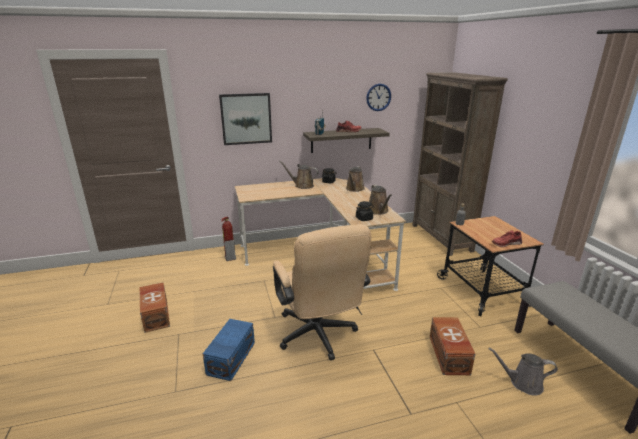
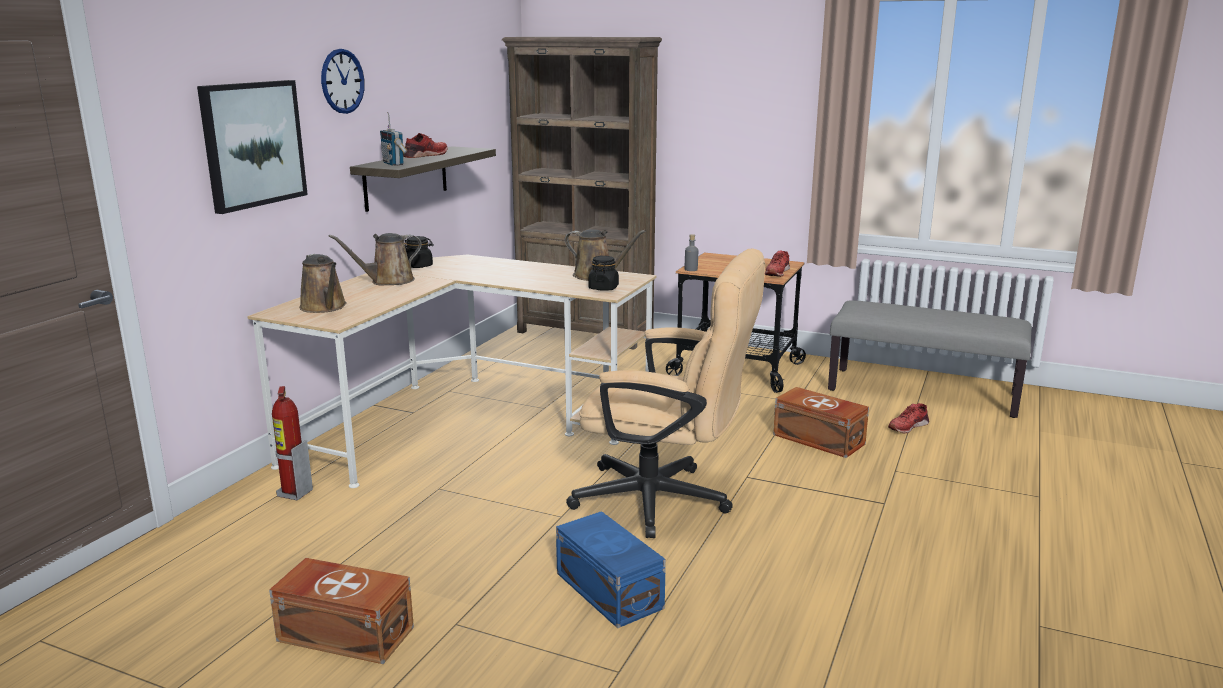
camera: 50 degrees left, 5 degrees down
(354, 189) = (488, 263): brown watering can -> brown watering can (324, 307)
(378, 97) = (446, 85): wall clock -> wall clock (342, 81)
(522, 383) = (907, 426): grey watering can -> red shoe

